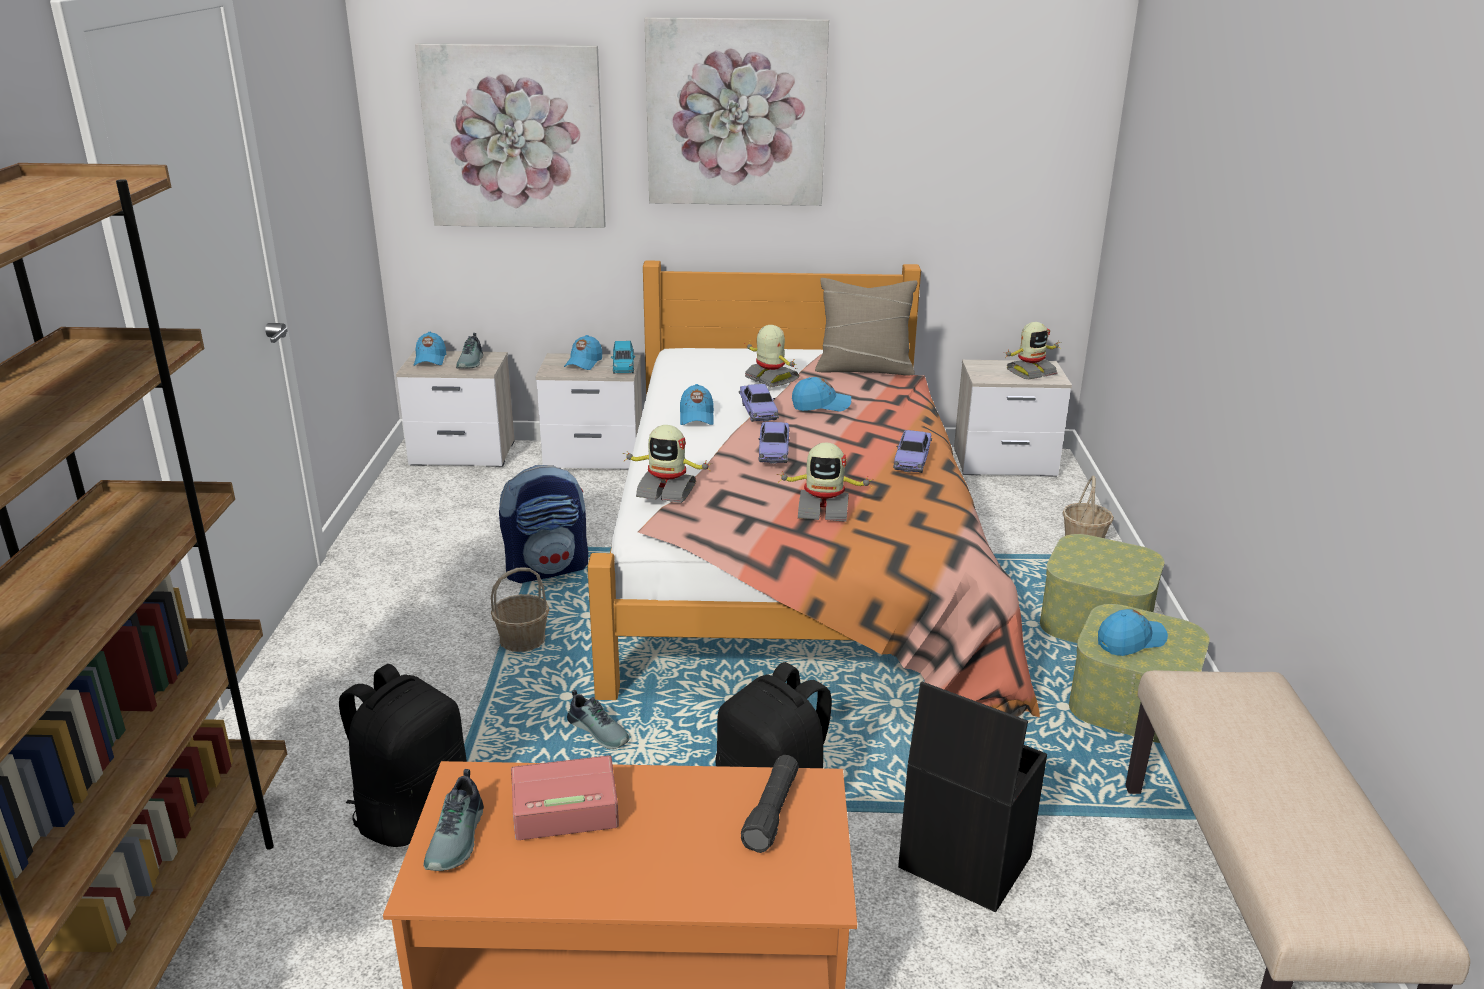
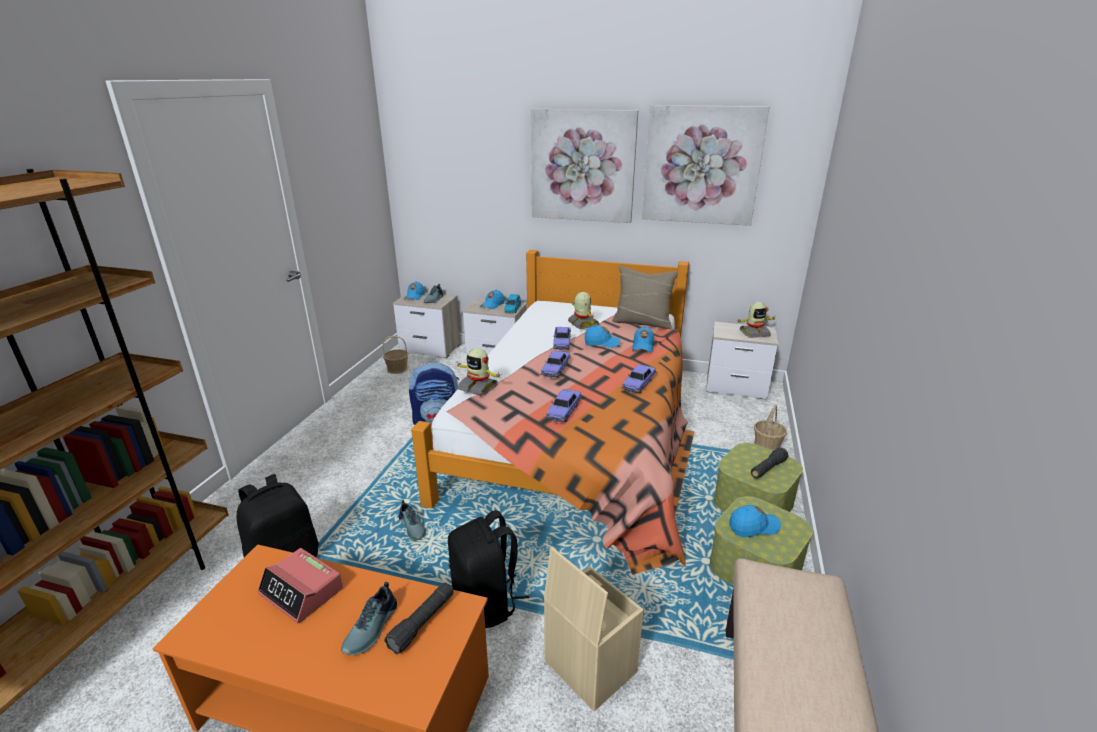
camera: 15 degrees right, 0 degrees up
(458, 838) = (230, 601): shoe -> shoe (373, 628)
(514, 137) = (461, 176): picture -> picture (701, 165)
(523, 641) = (402, 462): basket -> basket (397, 369)
(564, 807) = (302, 591): alarm clock -> alarm clock turned 150 degrees counterclockwise
(696, 417) = (527, 343): blue cap -> blue cap (643, 346)
(823, 510) = (564, 411): toy robot -> toy car
(961, 862) = (588, 666): black storage box -> beige storage box
(1117, 565) = (767, 469): none -> black flashlight

